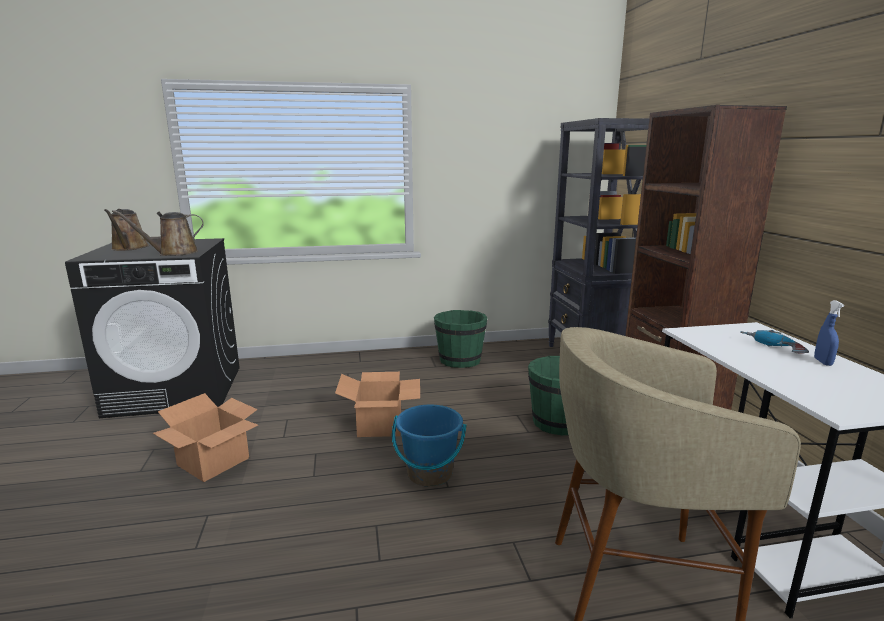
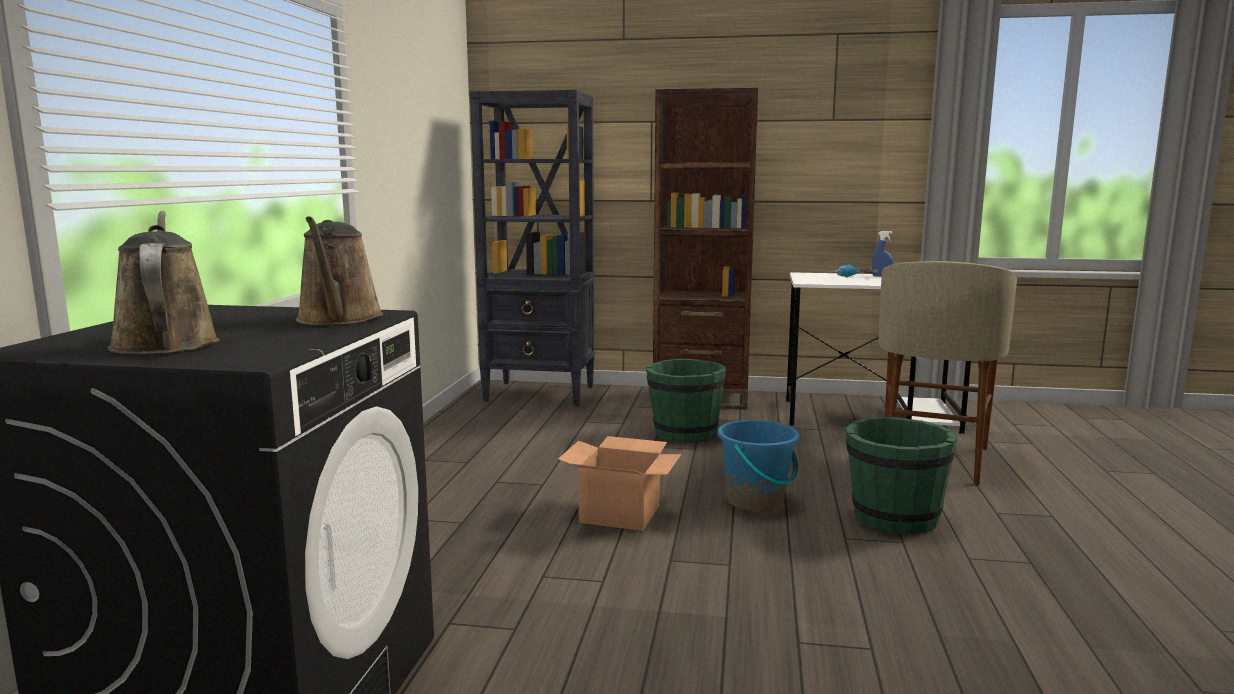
camera: 70 degrees left, 5 degrees down
(129, 248) = (166, 343): brown watering can -> brown watering can turned 120 degrees counterclockwise
(214, 461) = (644, 641): cardboard box -> none
(460, 360) = (465, 447): green bucket -> green bucket (893, 518)

